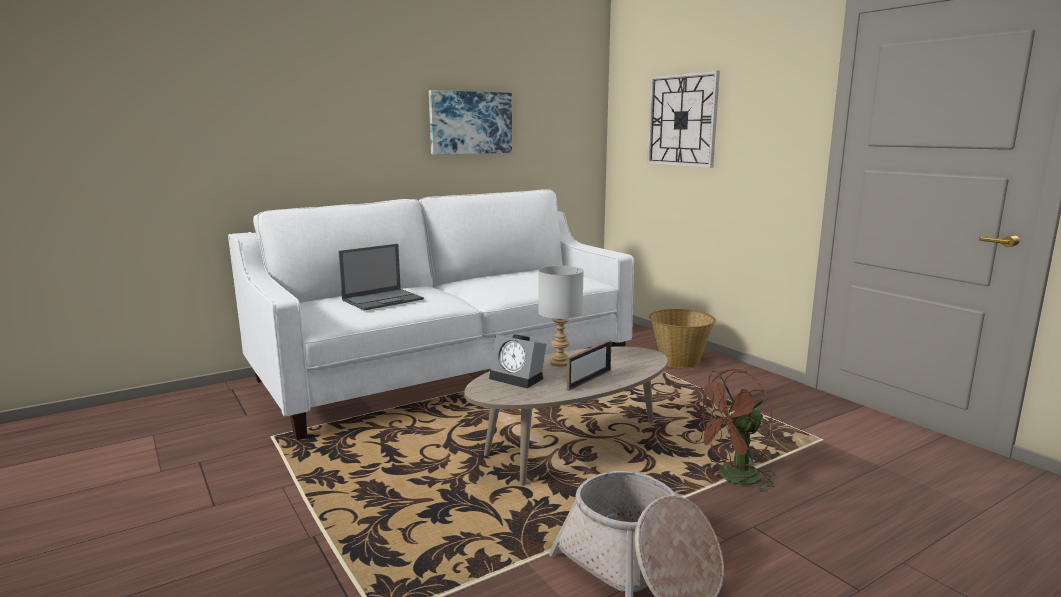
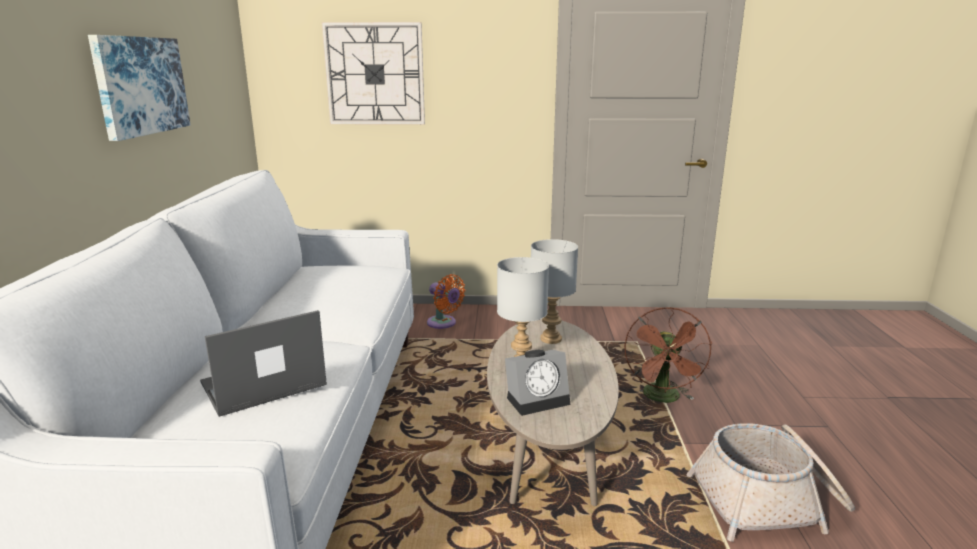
camera: 55 degrees left, 5 degrees up
(383, 299) = (262, 384): laptop -> laptop turned 120 degrees counterclockwise
(589, 380) = (581, 369): picture frame -> none
(623, 361) = (551, 339): none -> grey table lamp
(679, 361) = (443, 323): basket -> orange fan

